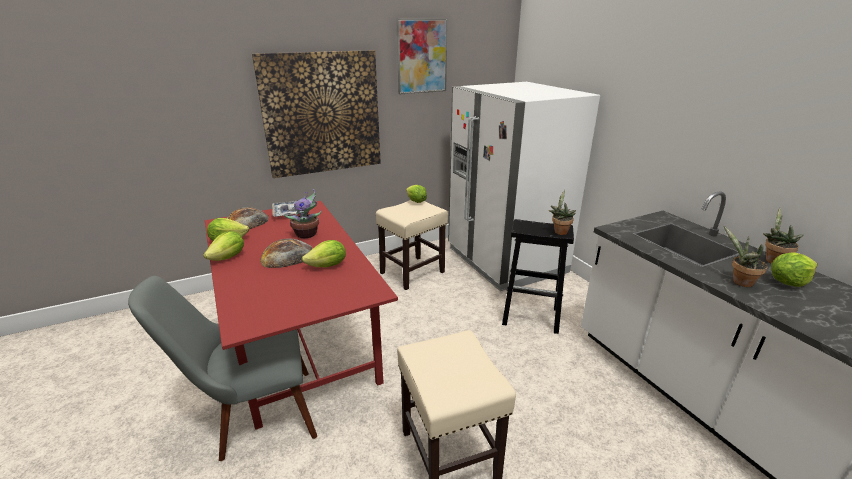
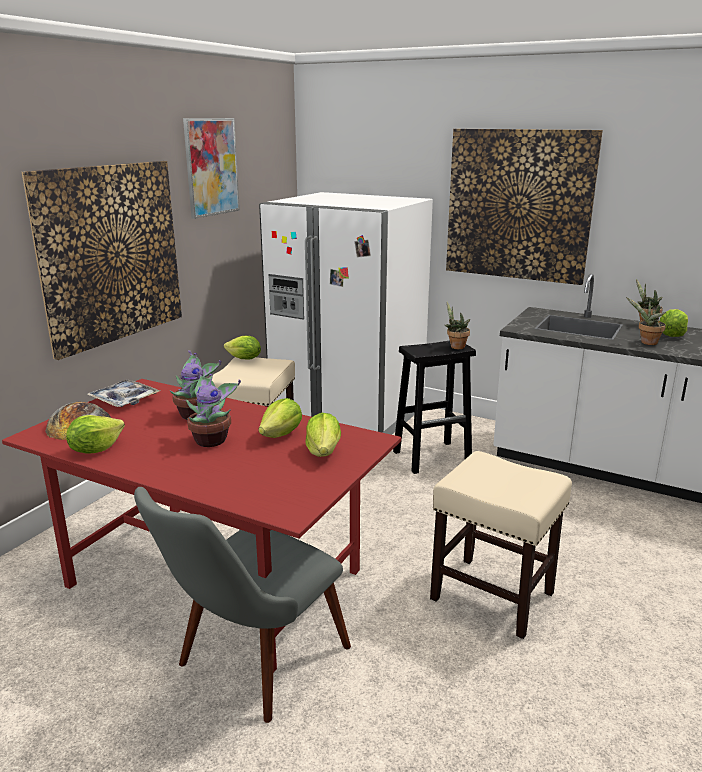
camera: 35 degrees left, 5 degrees down
(228, 258) = (135, 464): lettuce -> lettuce (323, 452)
(287, 256) = (212, 440): bread -> potted plant
(672, 109) = (518, 205): none -> picture

